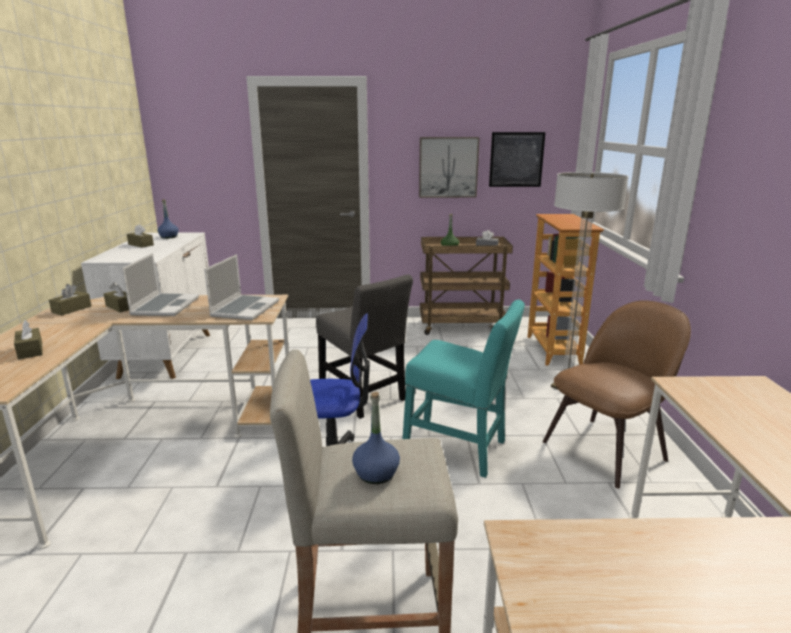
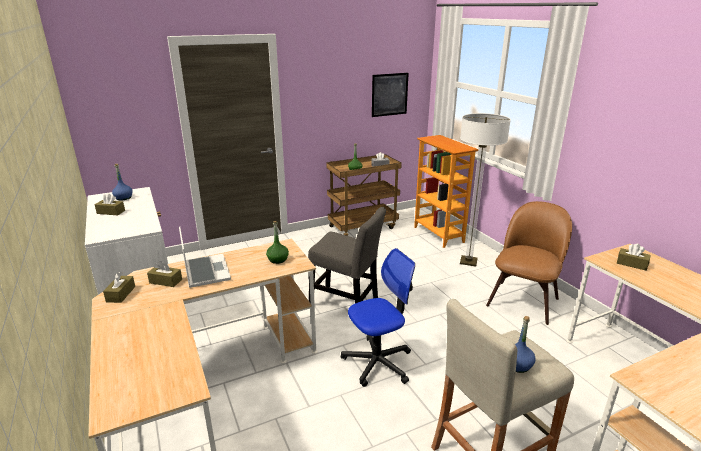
camera: 25 degrees left, 5 degrees up
(30, 350) = (152, 345): brown tissue box -> brown tissue box (631, 264)
(245, 308) = (277, 259): laptop -> green bottle
(448, 167) = (342, 104): picture -> none
(459, 449) = (444, 325): turquoise chair -> none

